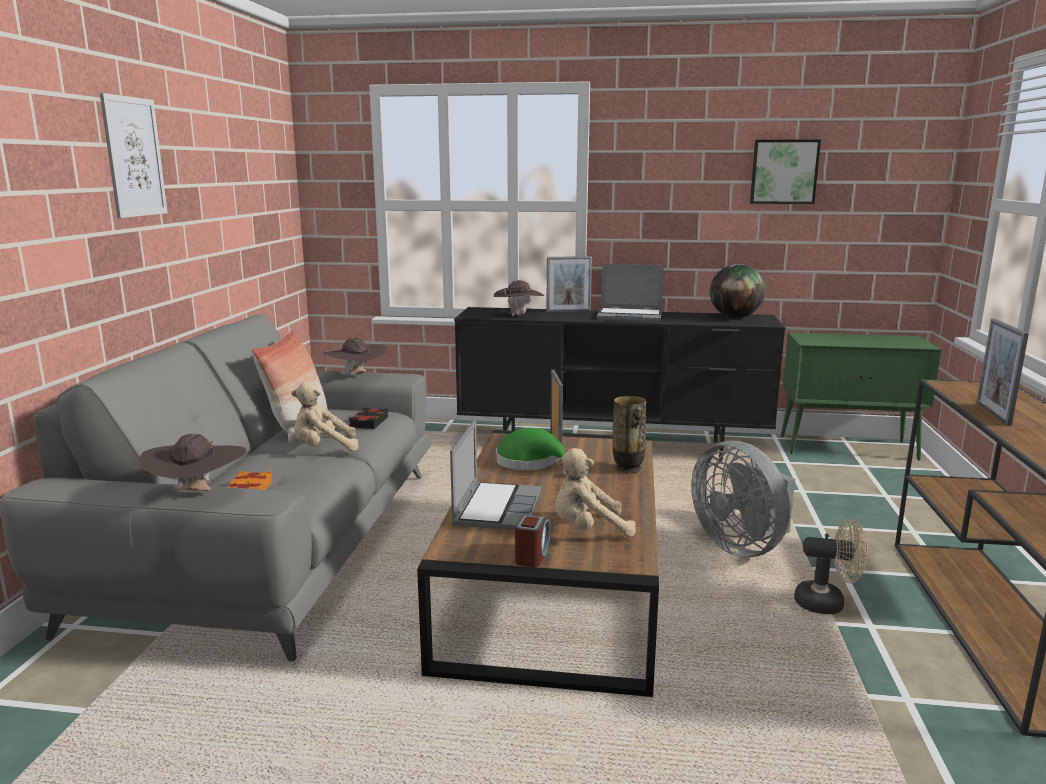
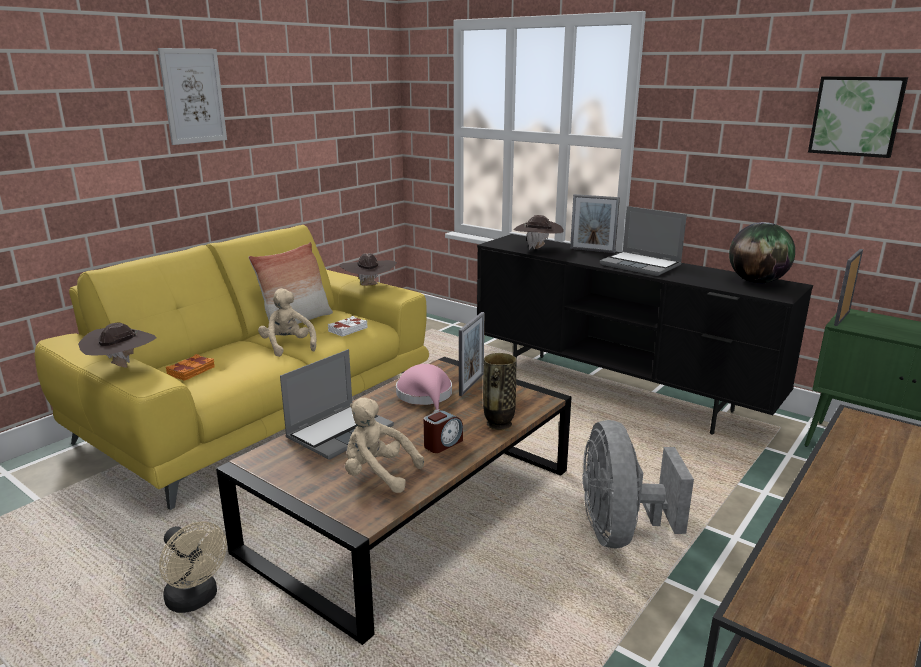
camera: 30 degrees right, 5 degrees up
(273, 541) = (261, 411): grey sofa -> yellow sofa
(323, 448) = (288, 346): beige plush toy -> beige plush toy turned 45 degrees clockwise
(368, 422) = (347, 329): black book -> white book
(530, 463) = (426, 396): green hat -> pink hat
(532, 555) = (303, 484): alarm clock -> alarm clock (442, 444)
(827, 603) = (635, 624): beige fan -> beige fan (196, 600)
(993, 414) = (841, 475): picture frame -> picture frame (841, 318)

